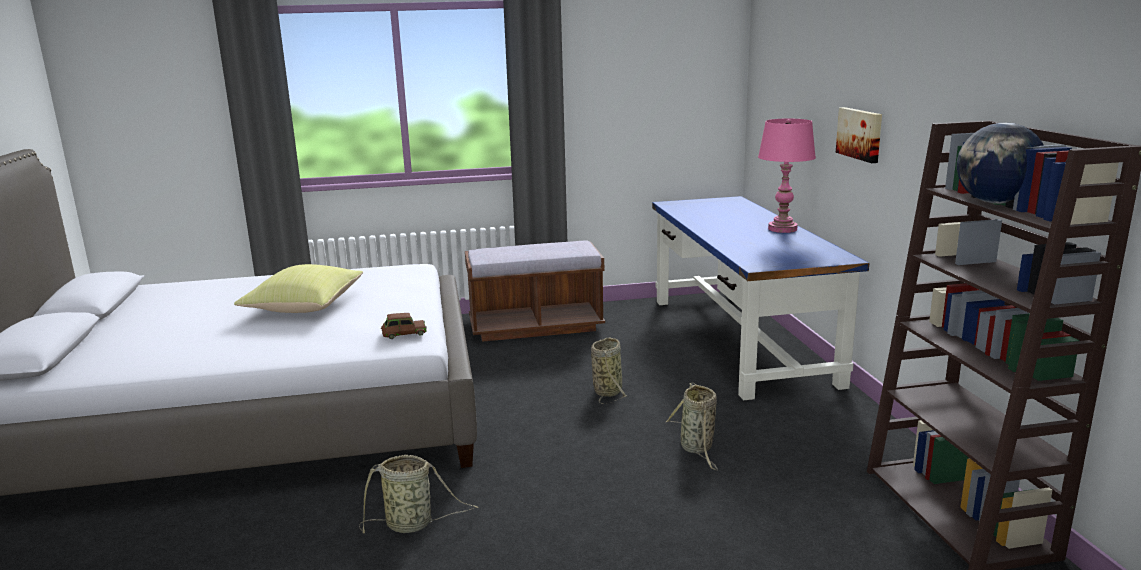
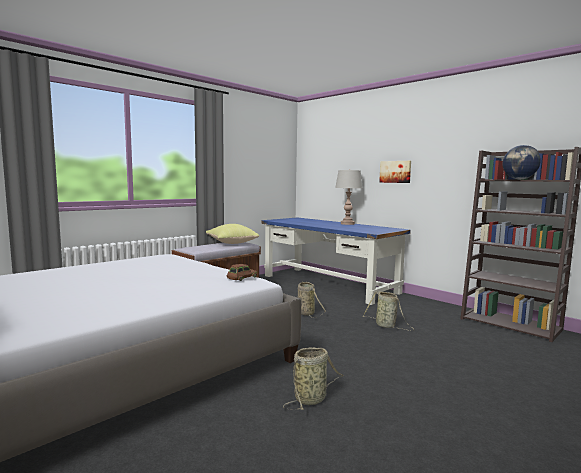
camera: 35 degrees left, 10 degrees down
(304, 307) = (132, 277): yellow pillow -> yellow pillow (231, 243)
(782, 229) = (347, 224): pink table lamp -> grey table lamp

